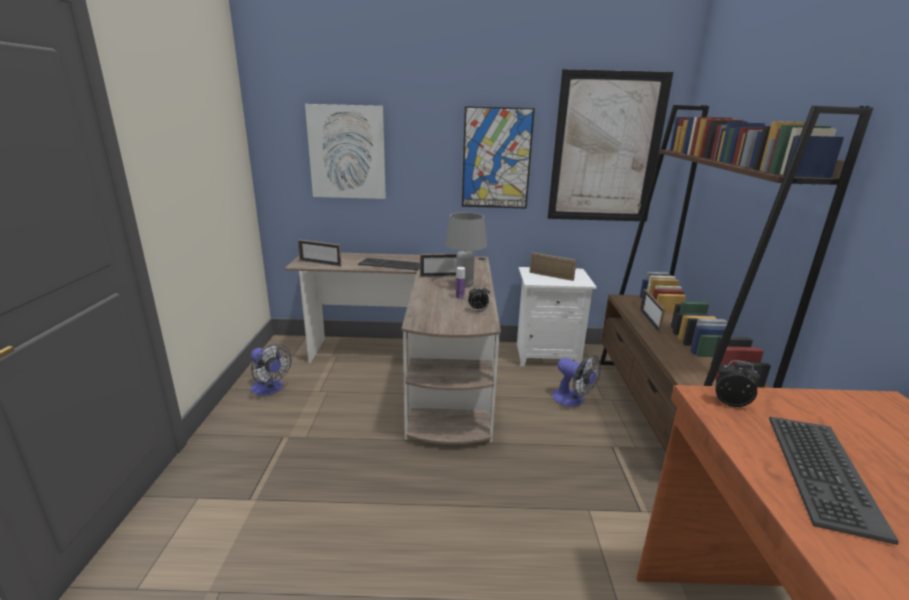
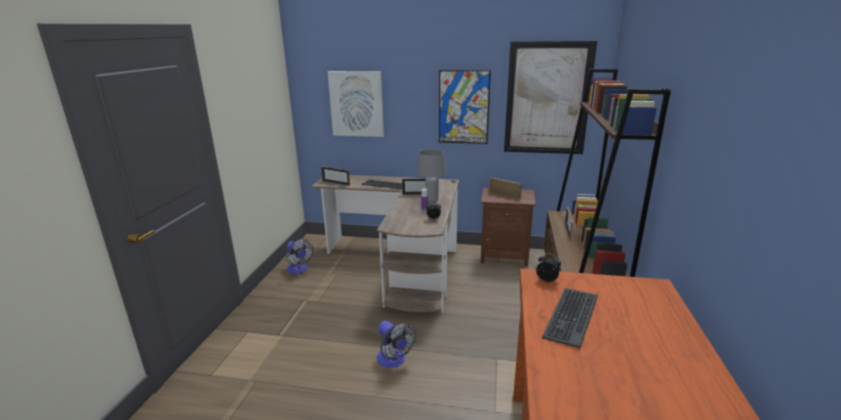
camera: 10 degrees right, 0 degrees up
(546, 355) = (504, 256): white nightstand -> brown nightstand
(572, 400) = (512, 289): fan -> fan (393, 361)

